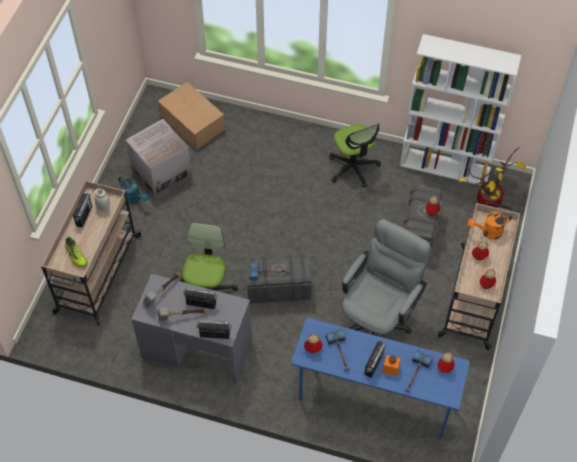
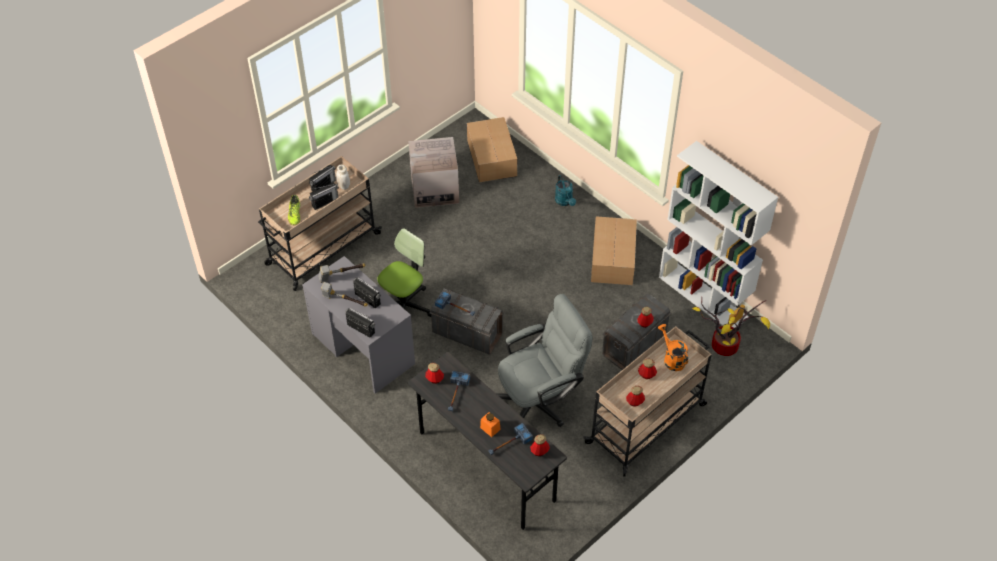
camera: 30 degrees right, 5 degrees down
(134, 198) = (396, 200): turquoise watering can -> turquoise watering can (565, 202)
(353, 168) = (612, 259): office chair -> cardboard box
(373, 400) = (486, 467): blue desk -> grey desk
(374, 364) = (478, 417): radio -> radio (325, 202)
(488, 232) = (672, 358): orange watering can -> orange watering can turned 45 degrees clockwise

